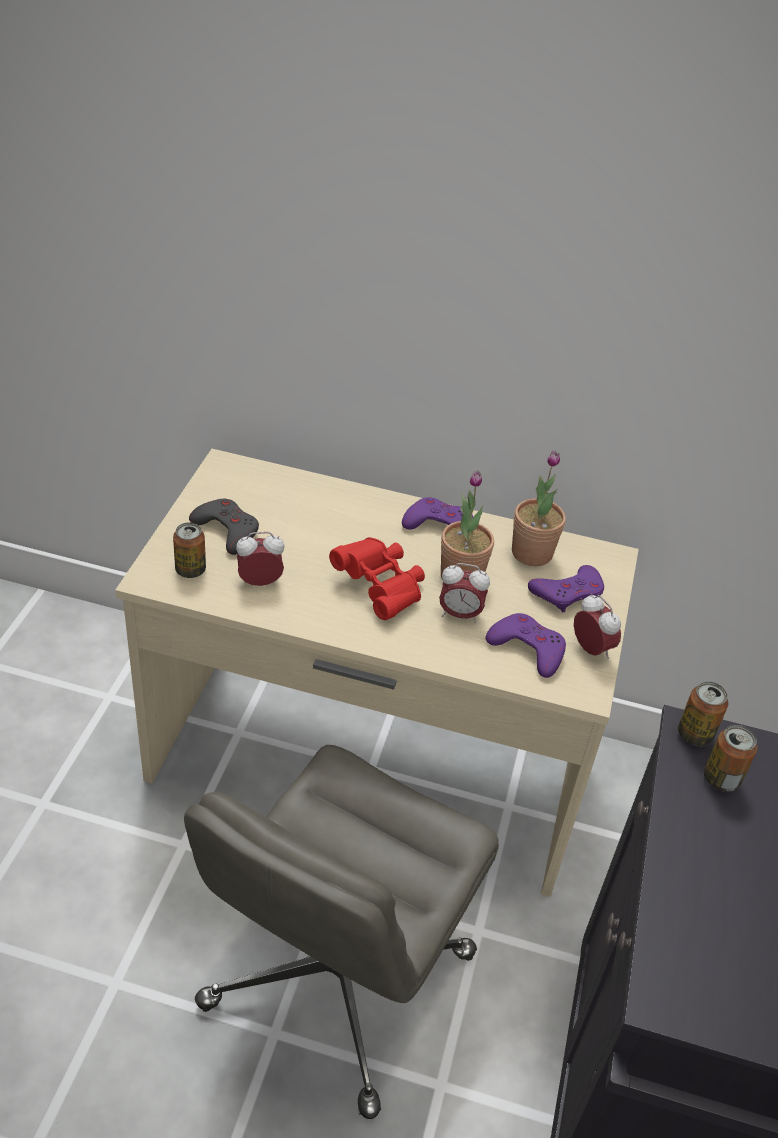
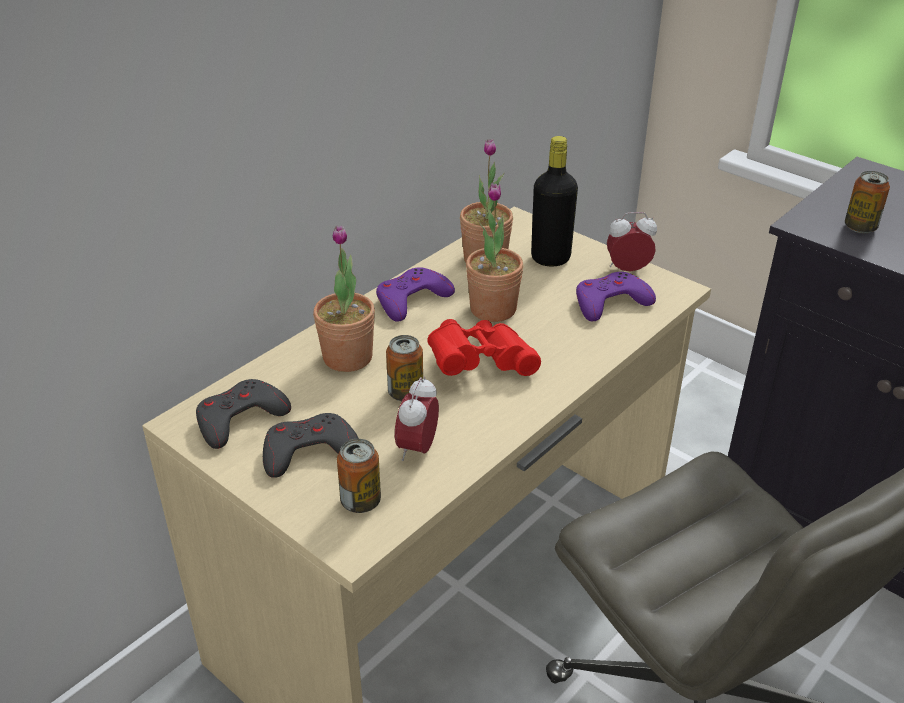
camera: 60 degrees left, 5 degrees down
(241, 487) = (240, 419): none -> grey game controller
(341, 515) = (347, 357): none -> potted plant
(459, 614) = (545, 326): alarm clock -> none
(568, 593) = (550, 258): purple game controller -> black bottle
(694, 734) = (809, 223): can -> can (405, 393)

